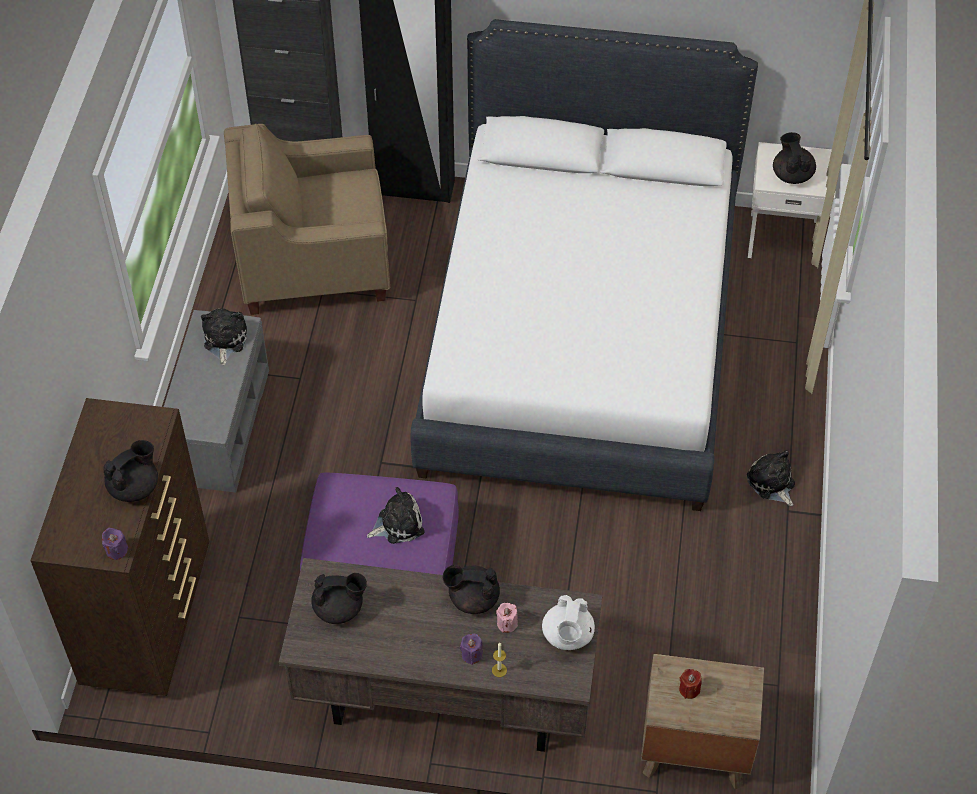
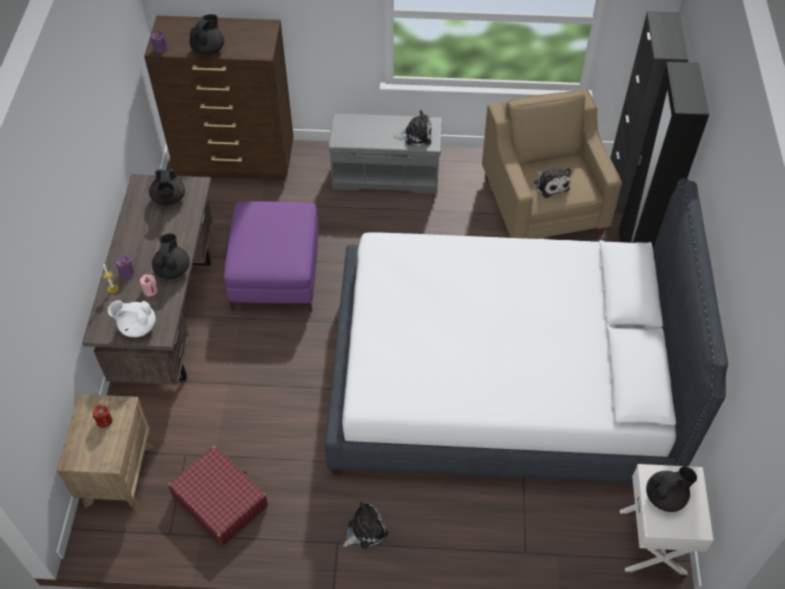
camera: 85 degrees right, 0 degrees up
(135, 487) = (208, 49): black teapot -> black teapot turned 105 degrees counterclockwise
(398, 524) = (268, 246): plush toy -> plush toy (550, 184)
(734, 630) = (220, 501): none -> red suitcase

